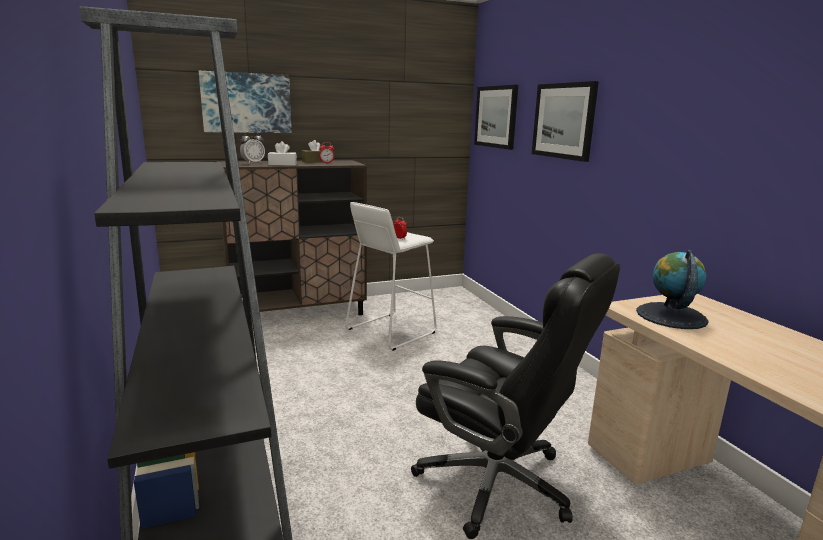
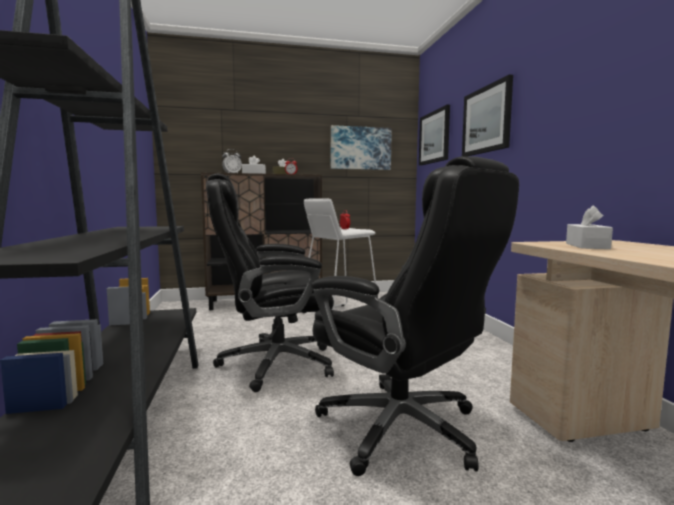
camera: 10 degrees right, 10 degrees down
(246, 103) = (232, 131): picture -> picture (360, 148)
(345, 410) = (274, 364): none -> black office chair
(671, 316) = (587, 246): globe -> white tissue box

